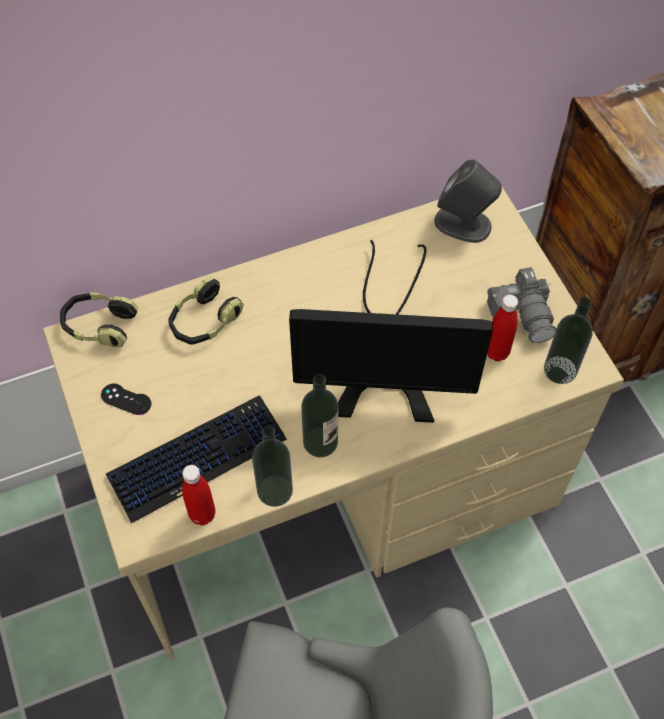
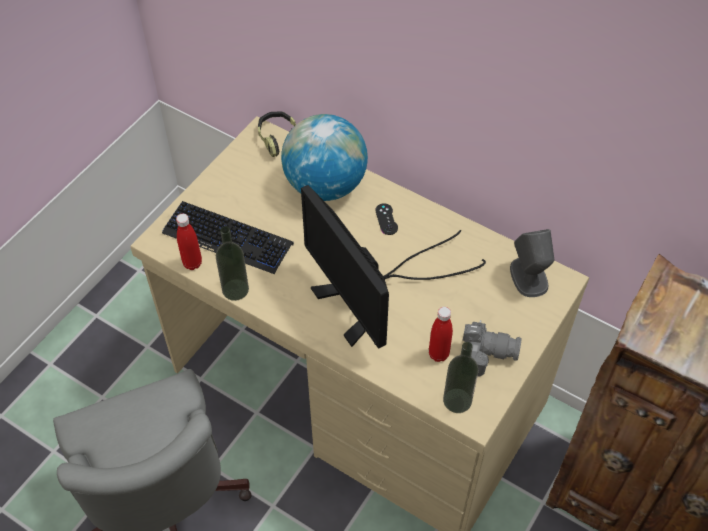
camera: 55 degrees right, 5 degrees down
(126, 399) = (240, 182): black game controller -> black game controller (386, 219)
(204, 321) = (325, 185): headphones -> globe
(320, 442) = (287, 293): bottle -> none
(524, 314) = (485, 354): camera -> camera turned 120 degrees counterclockwise

